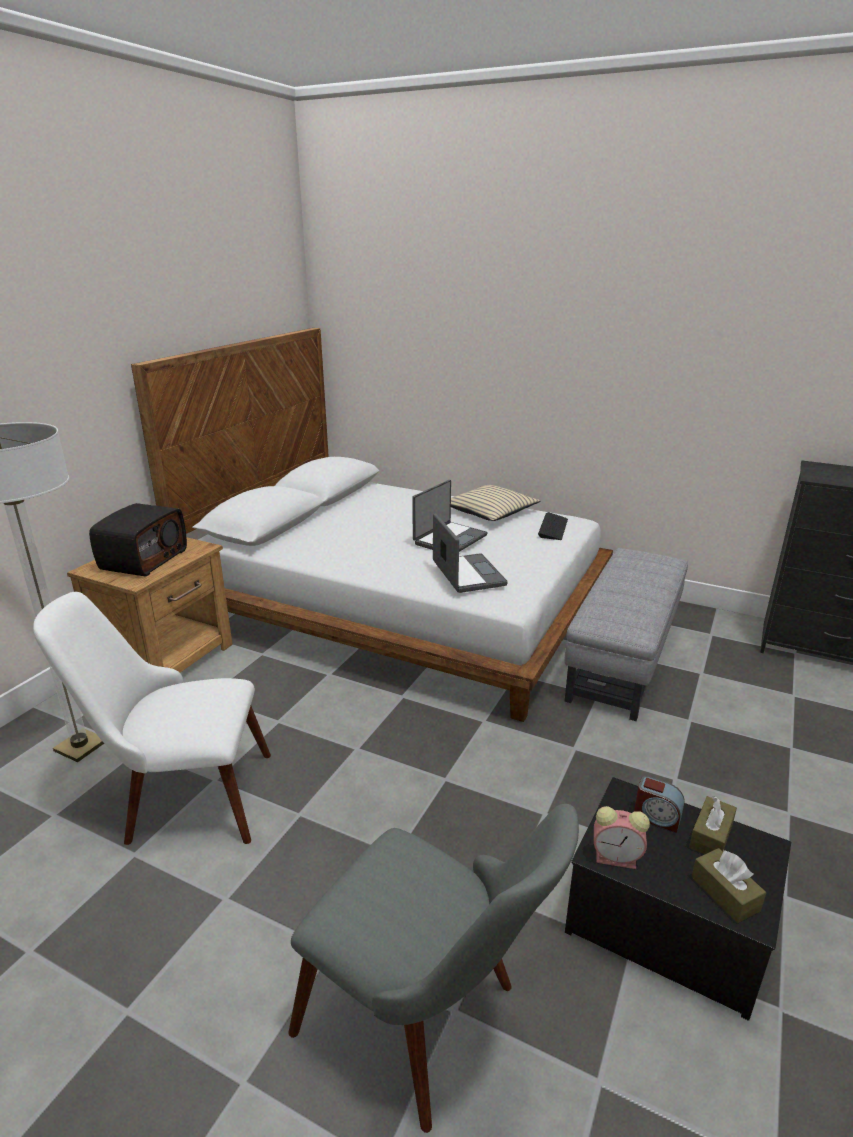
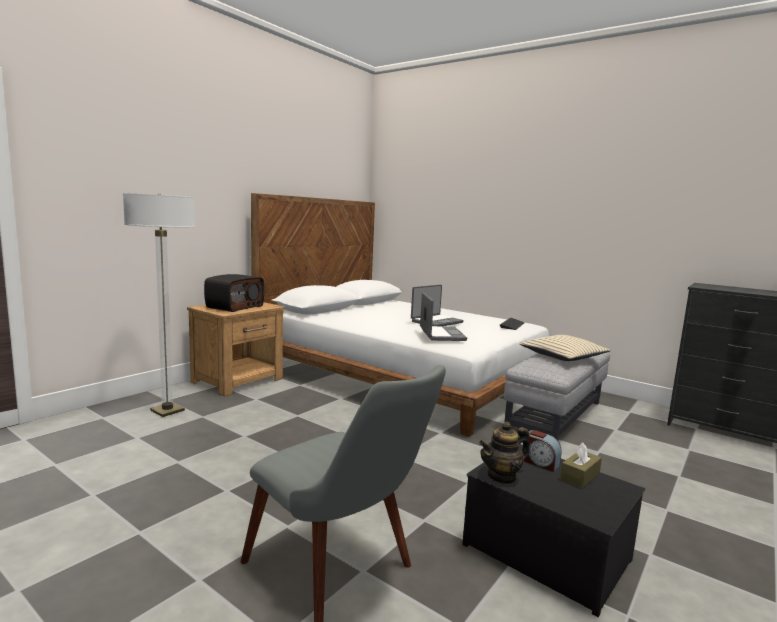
camera: 10 degrees right, 15 degrees down
(181, 798) = (219, 441): white chair -> none
(489, 512) = (470, 316): beige pillow -> beige pillow (562, 356)
(617, 858) = (502, 476): alarm clock -> teapot
(725, 893) = (580, 504): brown tissue box -> none

